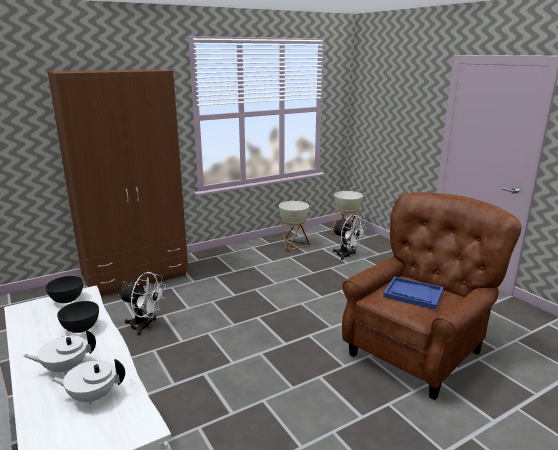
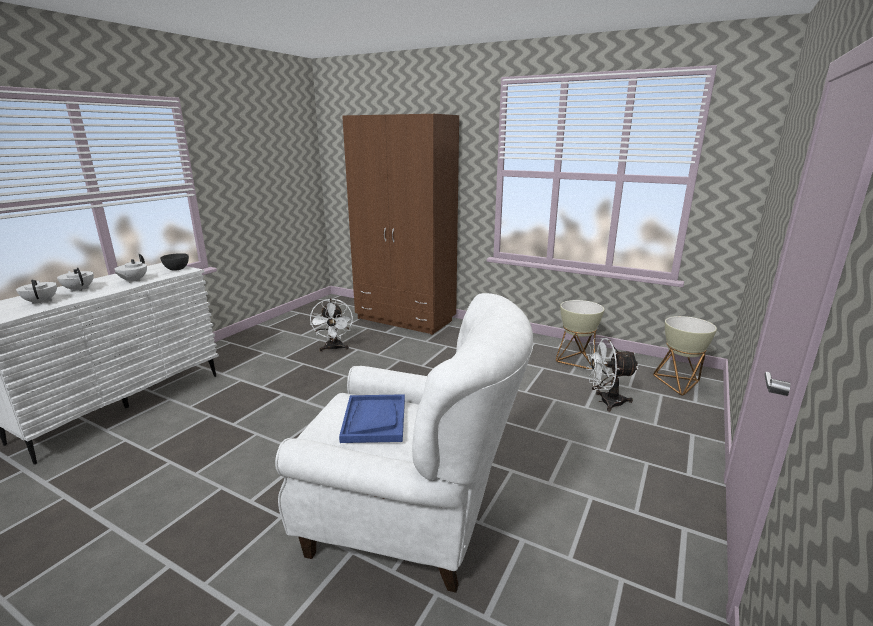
camera: 60 degrees right, 0 degrees up
(81, 328) = (133, 281): grey bowl -> white teapot
(347, 256) = (605, 402): white fan -> white fan turned 75 degrees clockwise
(418, 351) = (411, 520): brown armchair -> white armchair

